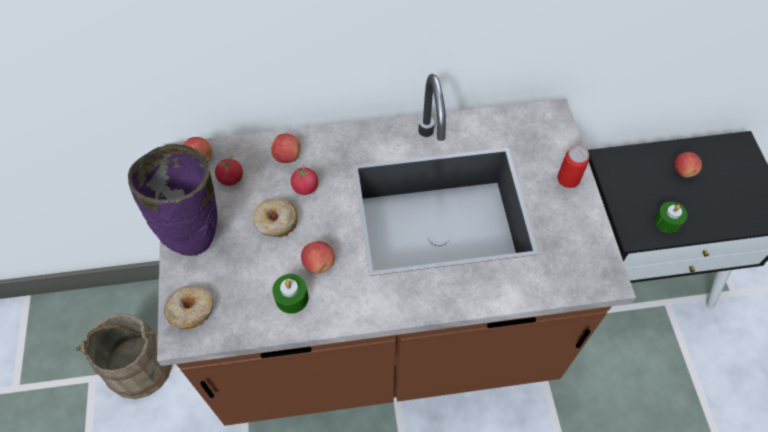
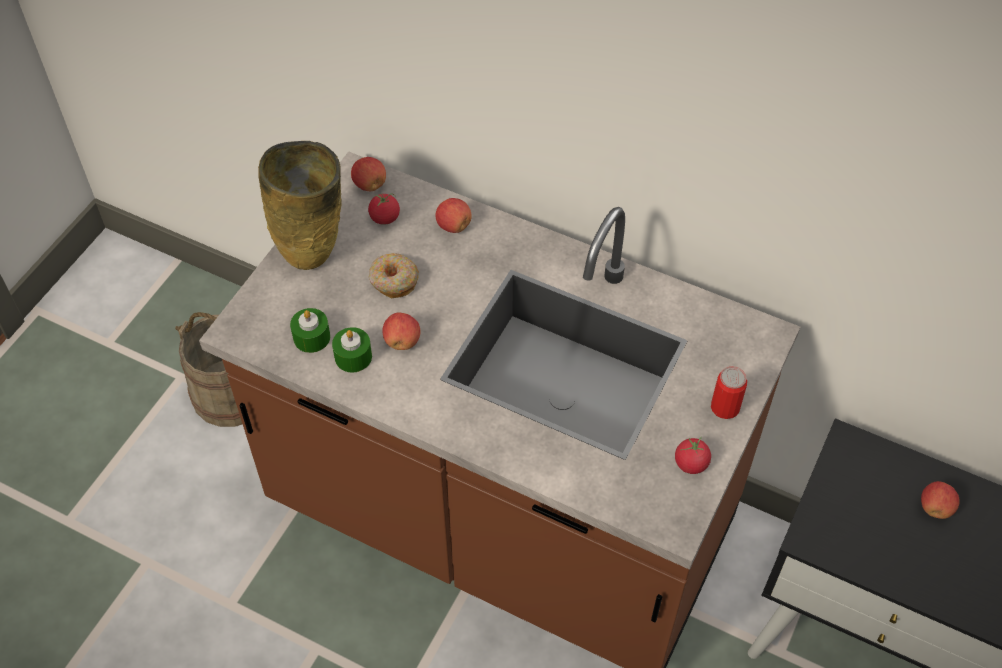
camera: 35 degrees right, 5 degrees down
(191, 310) = (259, 314): donut -> none
(197, 236) = (314, 253): purple vase -> beige vase
(305, 187) = (447, 264): tomato -> tomato (691, 463)
(667, 221) = (862, 549): green candle -> green candle (311, 337)

